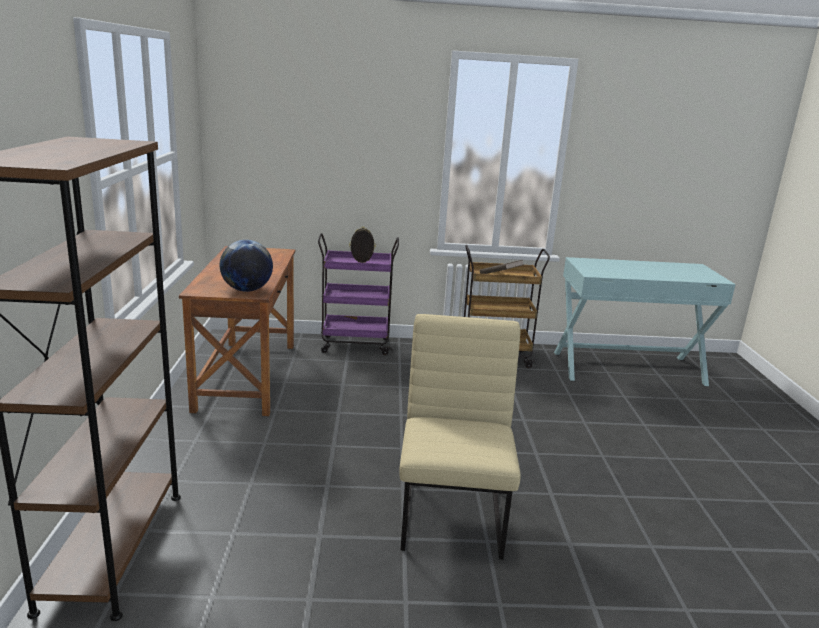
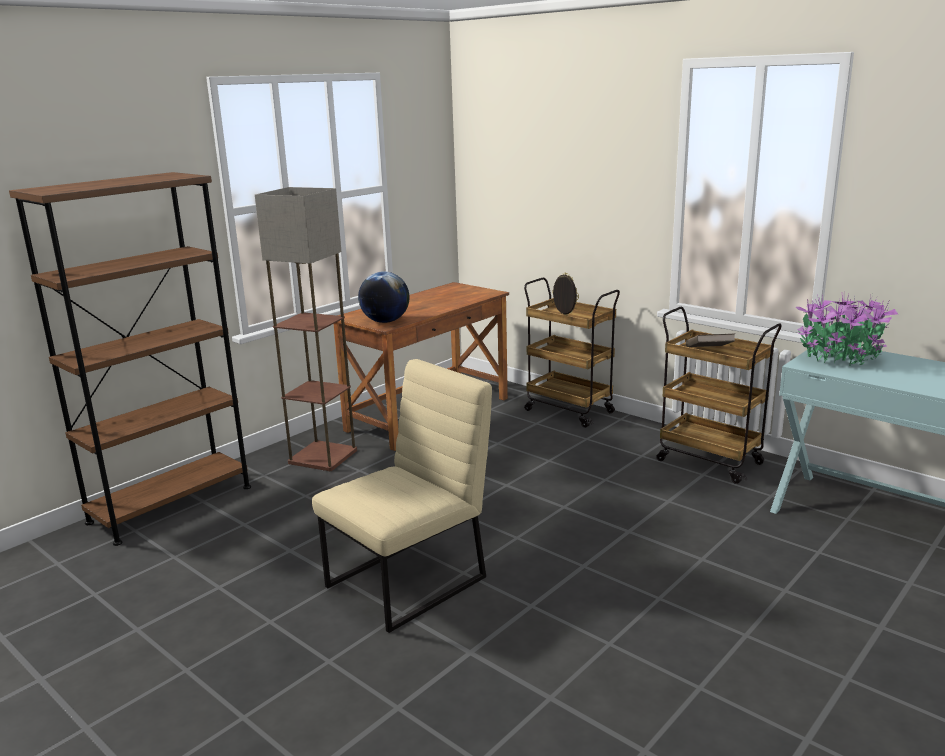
camera: 45 degrees right, 0 degrees up
(209, 442) = (323, 457): none -> floor lamp
(356, 345) = (569, 411): purple cart -> brown cart
(596, 266) = (840, 357): none -> potted plant

